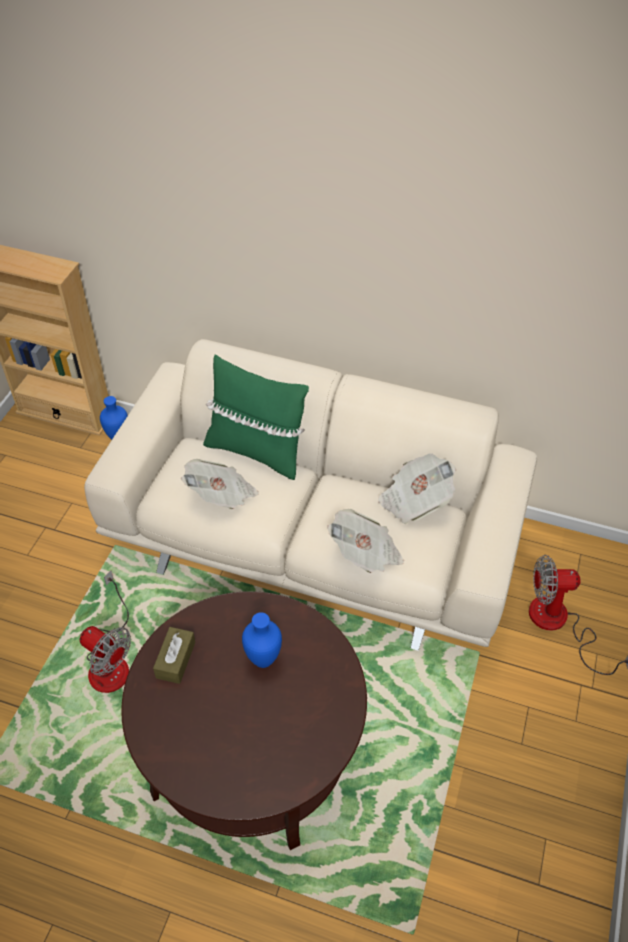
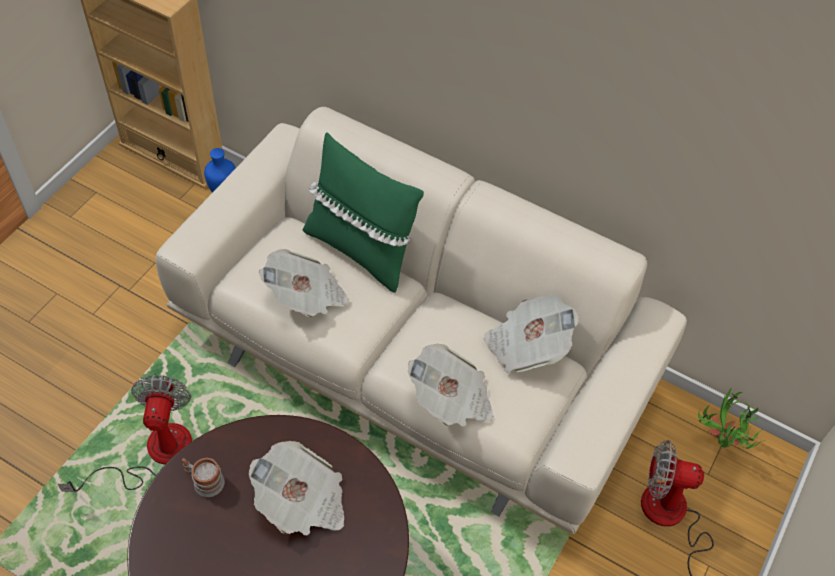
camera: 10 degrees right, 5 degrees up
(110, 660) = (154, 454): fan -> fan turned 135 degrees counterclockwise
(175, 660) = (204, 481): brown tissue box -> mug
(264, 659) = (302, 502): blue vase -> newspaper
(576, 556) = (718, 443): none -> potted plant

